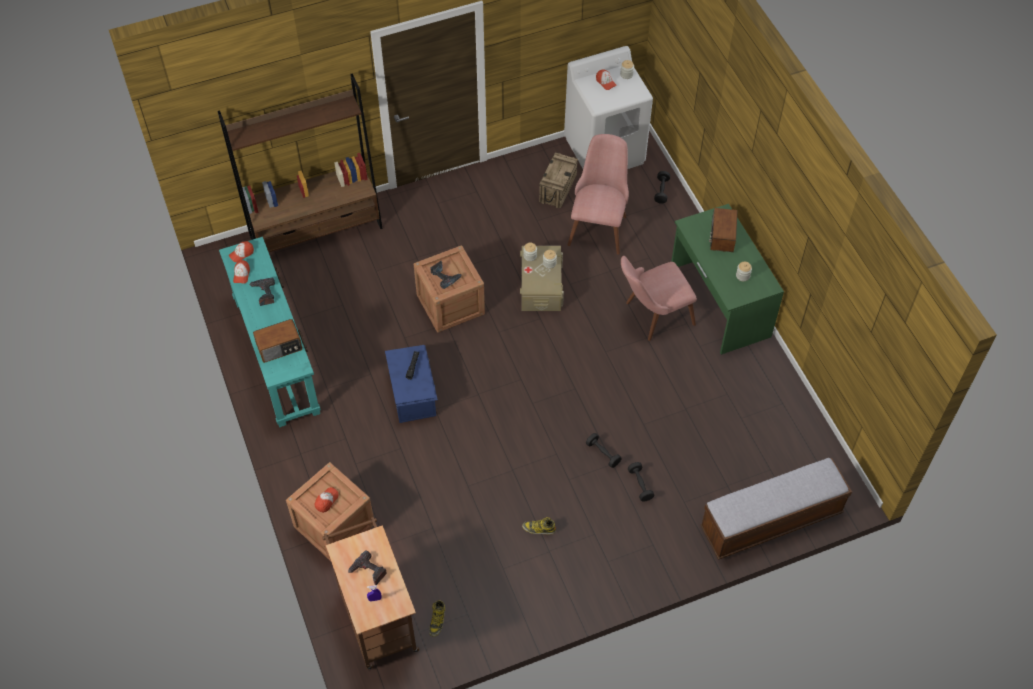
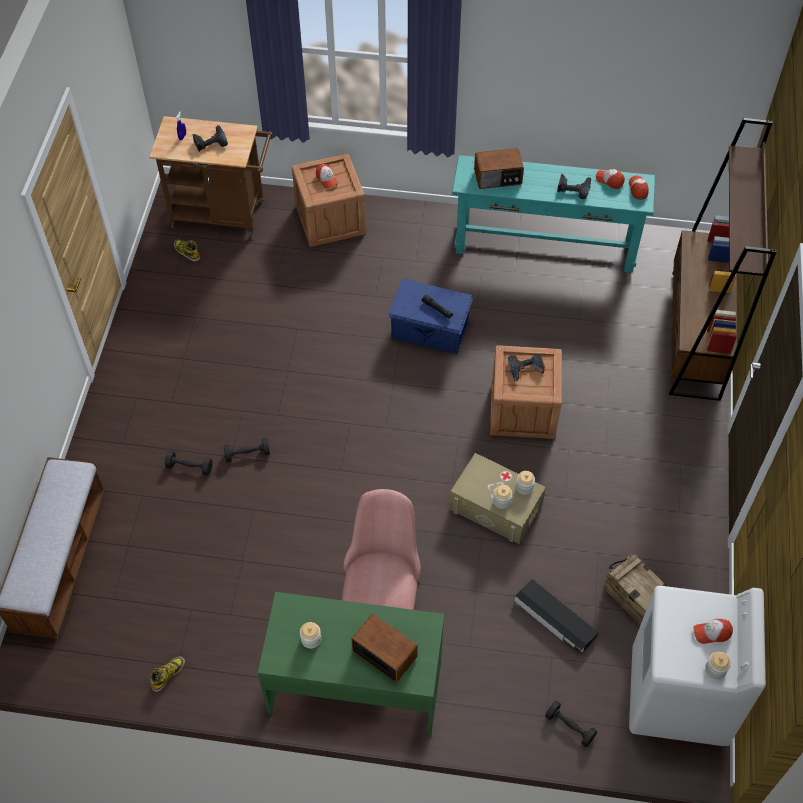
camera: 120 degrees right, 0 degrees up
(280, 347) = (498, 178): radio -> radio turned 105 degrees counterclockwise
(539, 528) = (211, 361): boot -> boot (168, 674)
(599, 223) = (555, 619): pink chair -> black storage box

